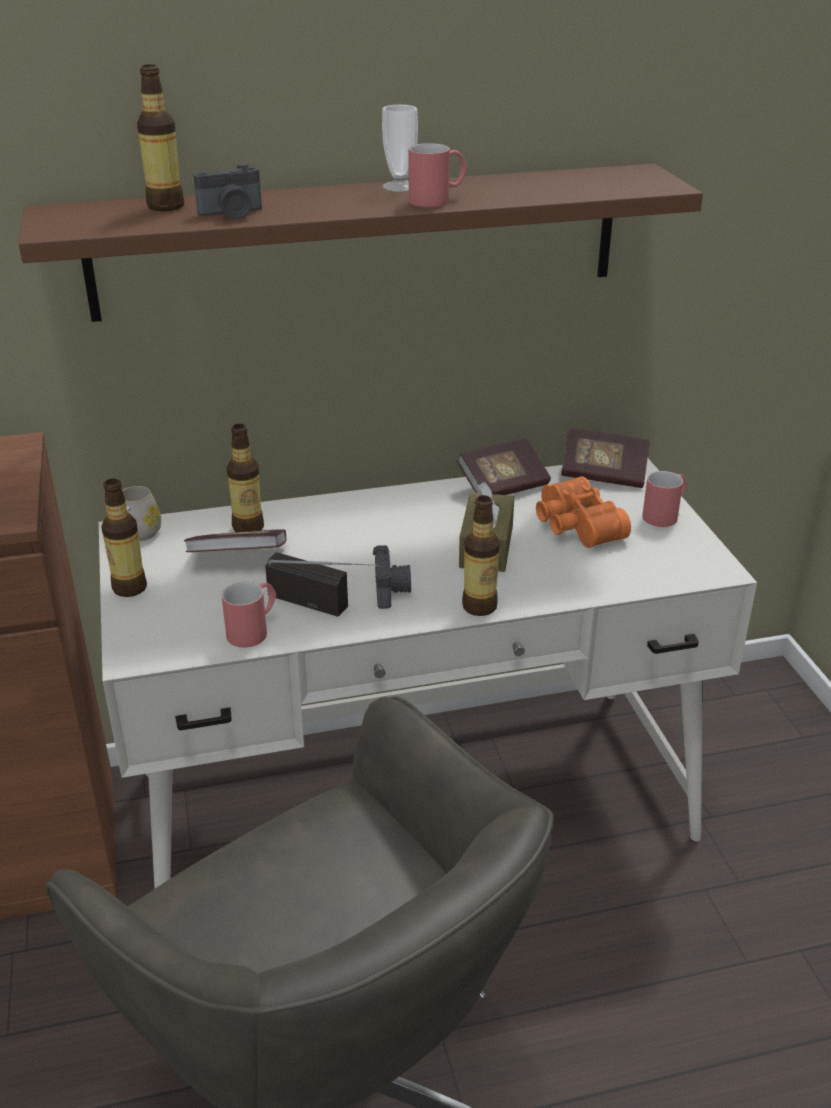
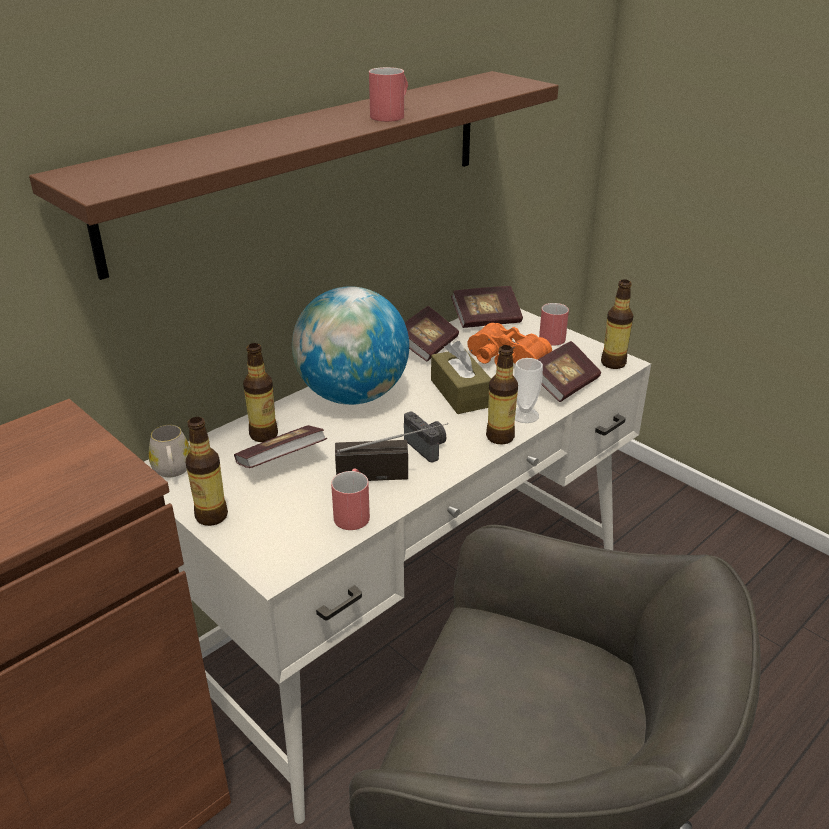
camera: 30 degrees left, 0 degrees up
(165, 206) = (174, 153): bottle -> bottle (613, 363)
(232, 214) = (245, 150): camera -> none
(371, 515) = (353, 396): none -> globe
(400, 186) = (344, 110): cup -> cup (524, 415)
(615, 574) = (563, 385): none -> book

